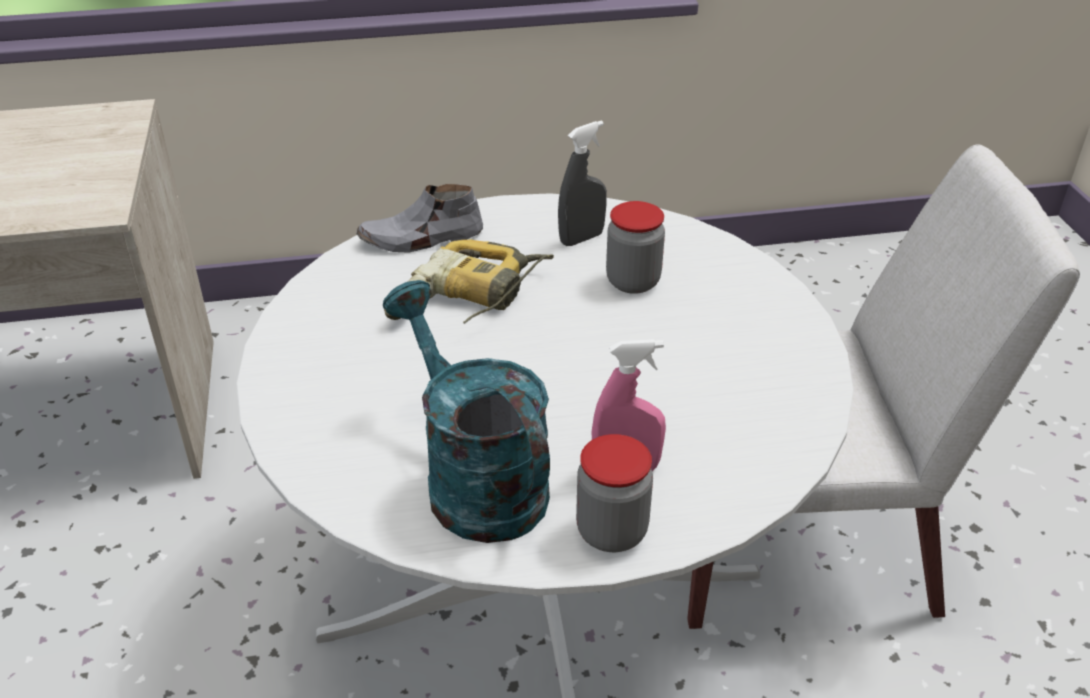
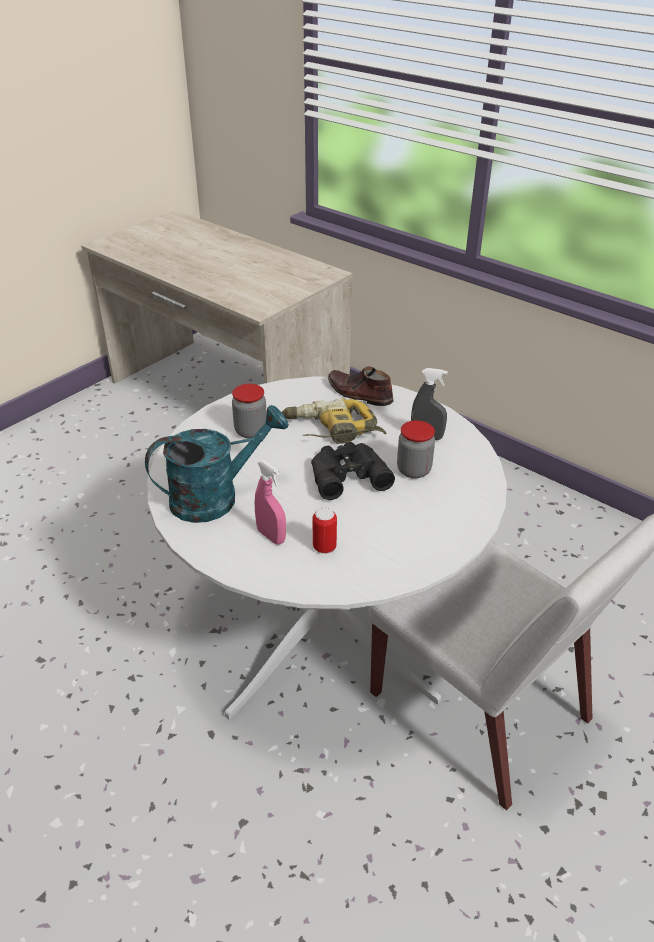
camera: 50 degrees right, 0 degrees up
(421, 238) = (359, 394): grey shoe -> brown shoe
(474, 479) = (216, 496): turquoise watering can -> turquoise watering can turned 45 degrees clockwise
(575, 336) = (347, 474): none -> black binoculars
(611, 531) = (225, 552): jar -> jar (251, 431)
(701, 431) = (324, 547): none -> can

